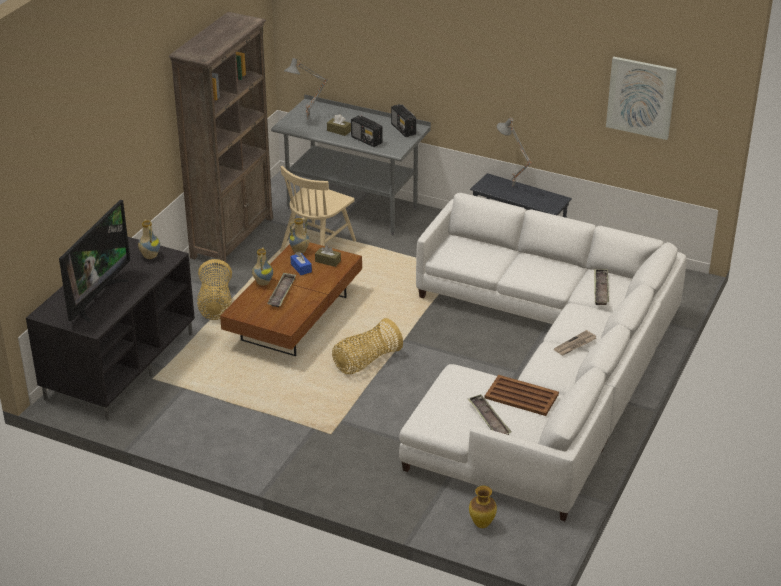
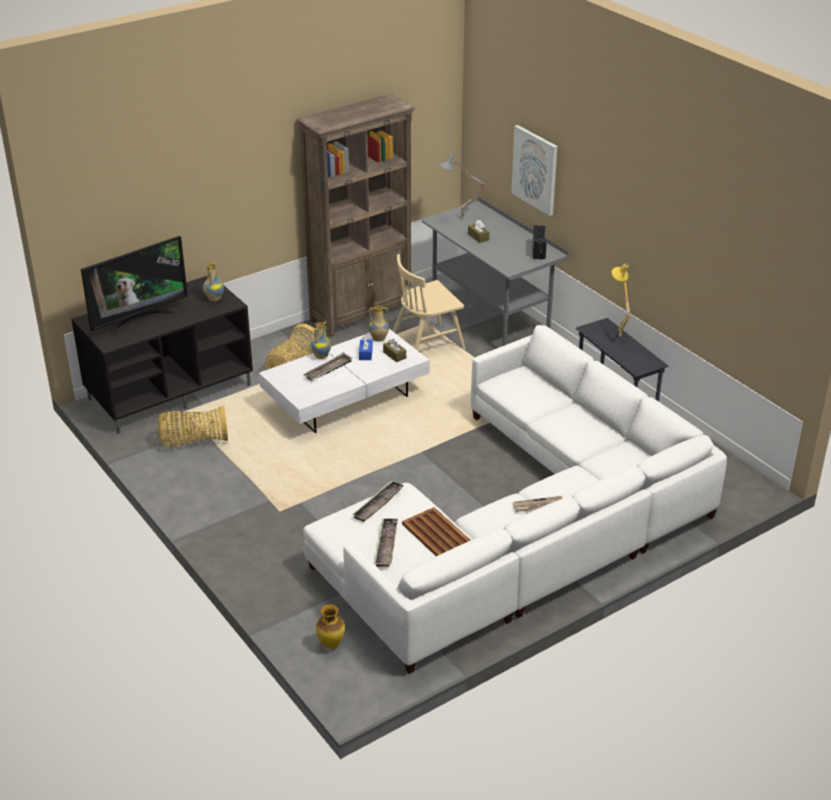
camera: 30 degrees right, 0 degrees up
(295, 319) = (346, 401): brown coffee table -> white coffee table
(366, 362) = (370, 459): basket -> basket (194, 441)
(367, 140) = (494, 252): radio -> none
(512, 187) = (618, 337): grey table lamp -> yellow table lamp
(600, 289) = (617, 462): tray -> tray (378, 504)
(641, 97) = (742, 273): picture -> picture (535, 169)

